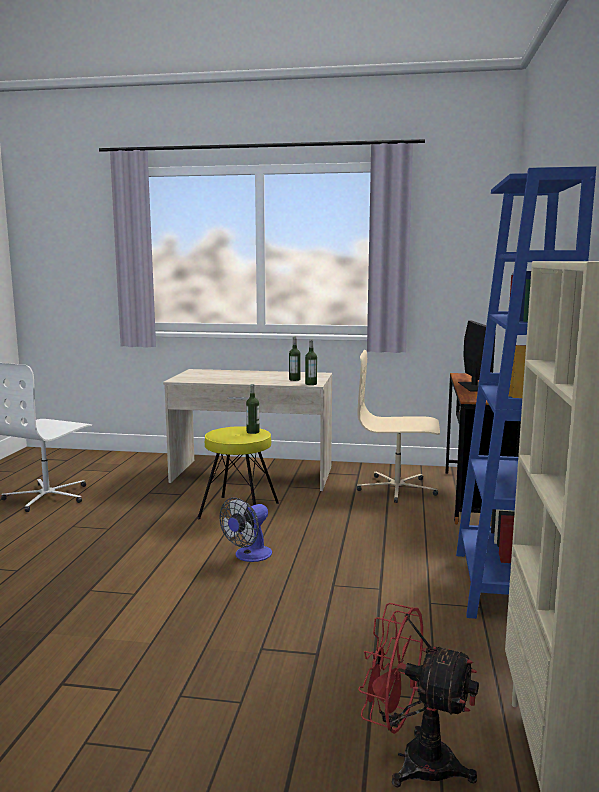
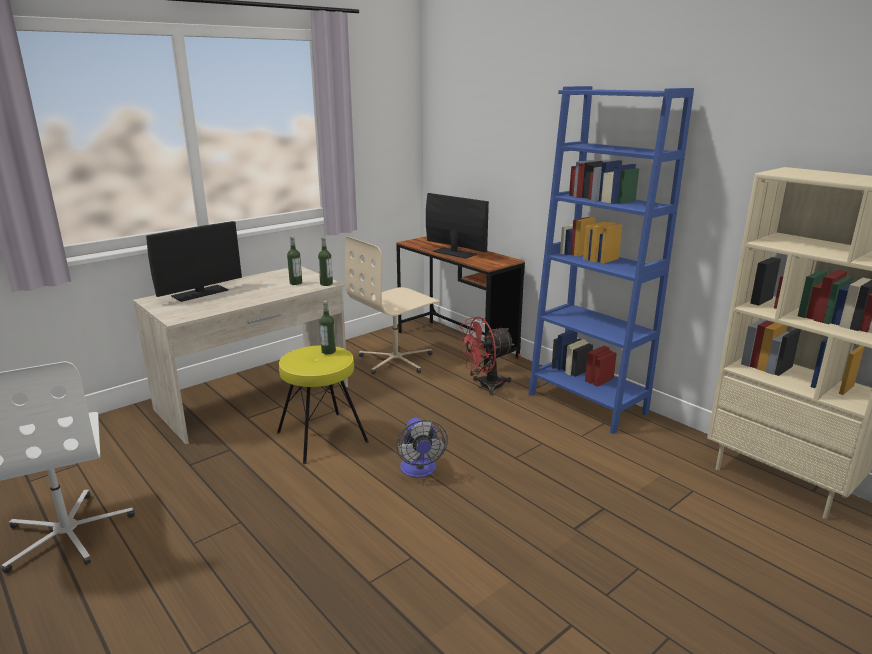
camera: 50 degrees left, 10 degrees up
(227, 373) = (200, 293): none -> monitor
(413, 760) = (747, 528): red fan -> red fan (485, 386)

